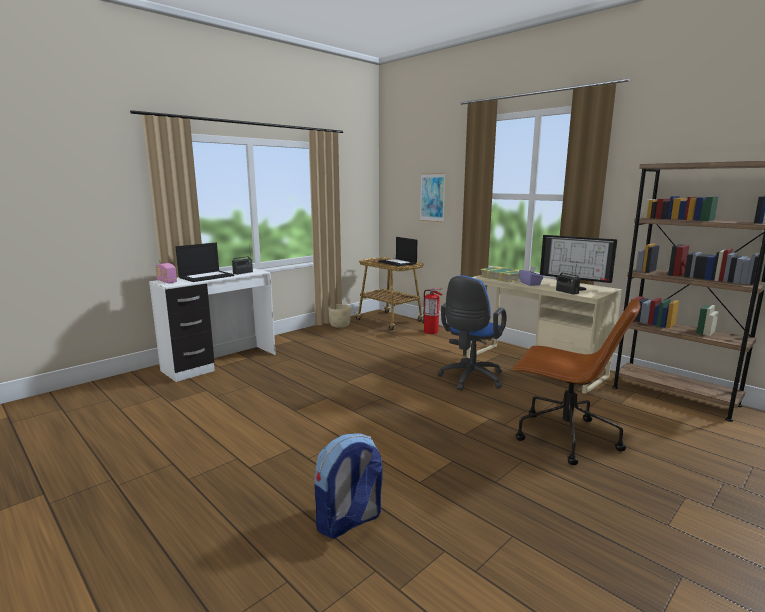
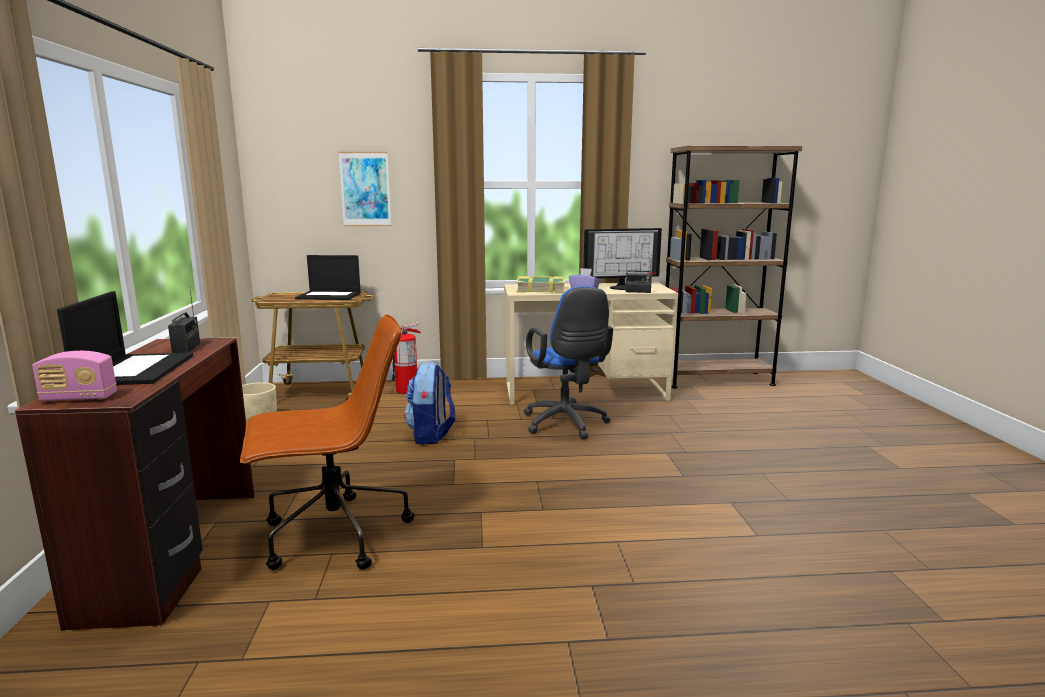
camera: 50 degrees left, 0 degrees up
(221, 362) = (177, 552): white desk -> brown desk
(349, 522) = (806, 606): backpack -> backpack (431, 435)
(563, 437) = (738, 441): brown office chair -> brown office chair (333, 535)

